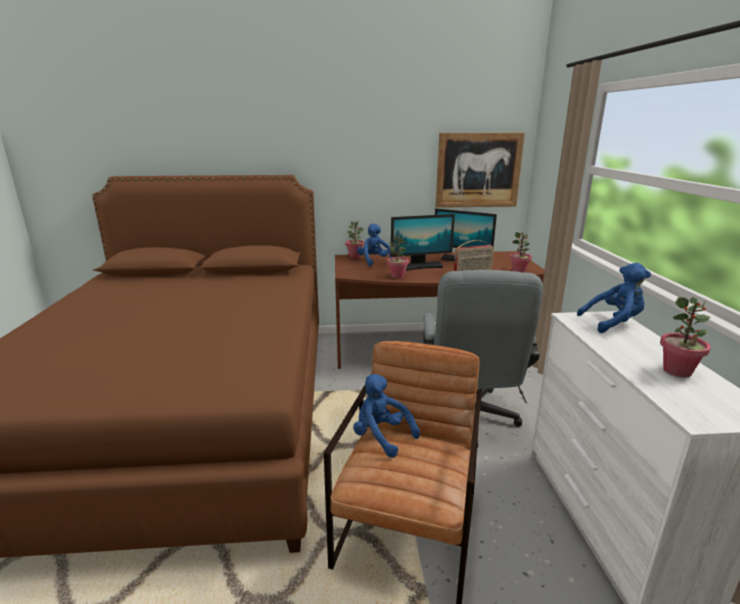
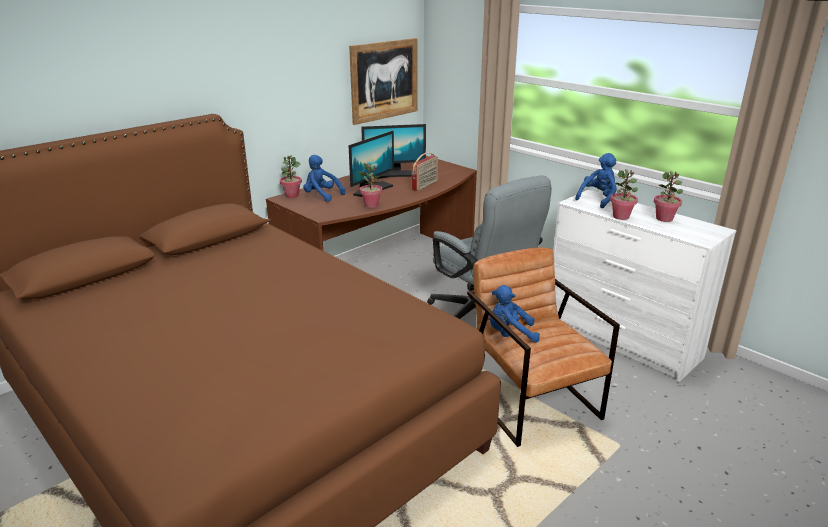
camera: 40 degrees left, 5 degrees up
(518, 271) = (455, 174): potted plant -> potted plant (621, 217)

